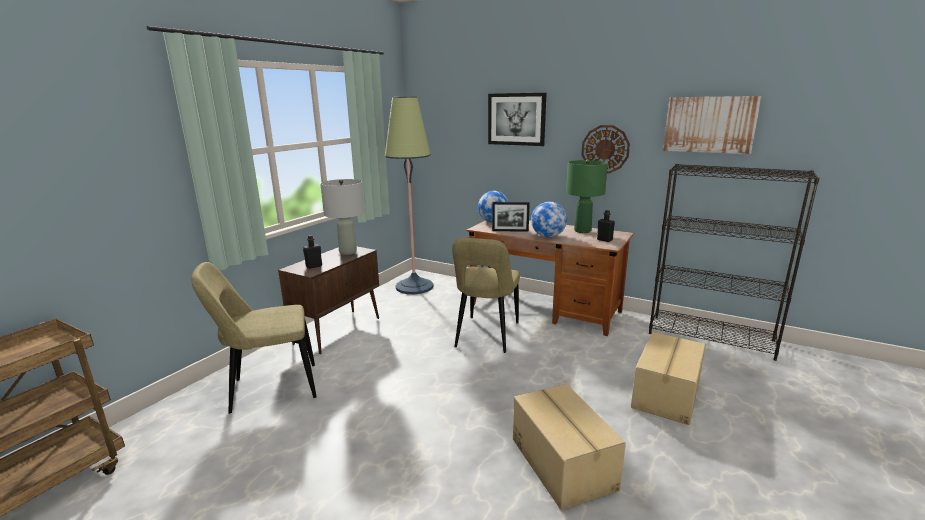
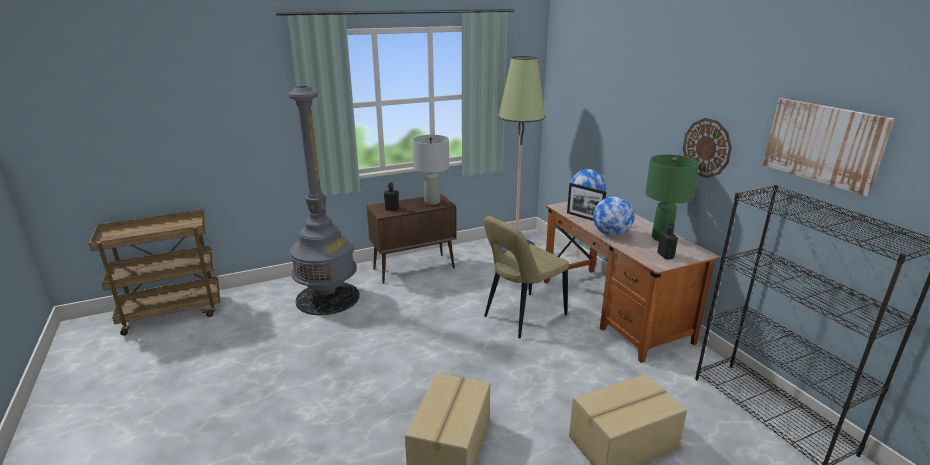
camera: 35 degrees right, 5 degrees up
(269, 389) = (327, 298): beige chair -> grey floor lamp
(516, 119) = (630, 94): picture -> none

